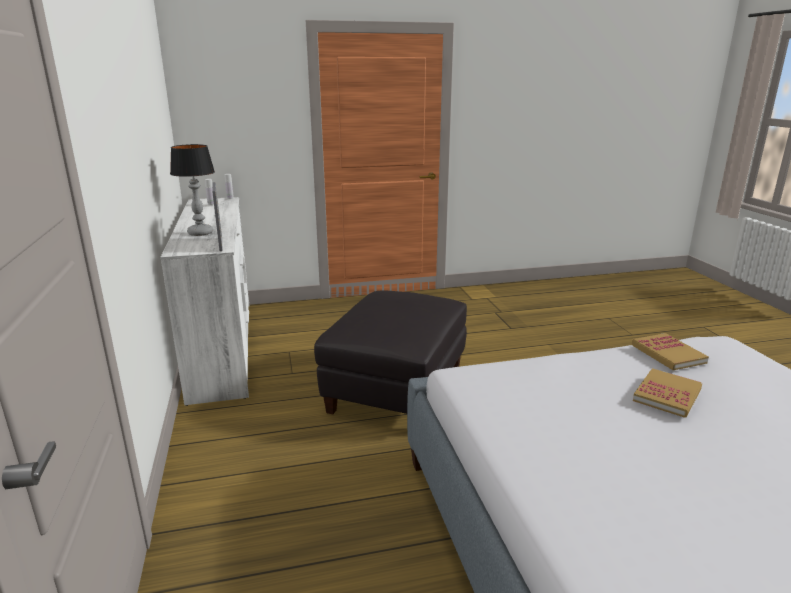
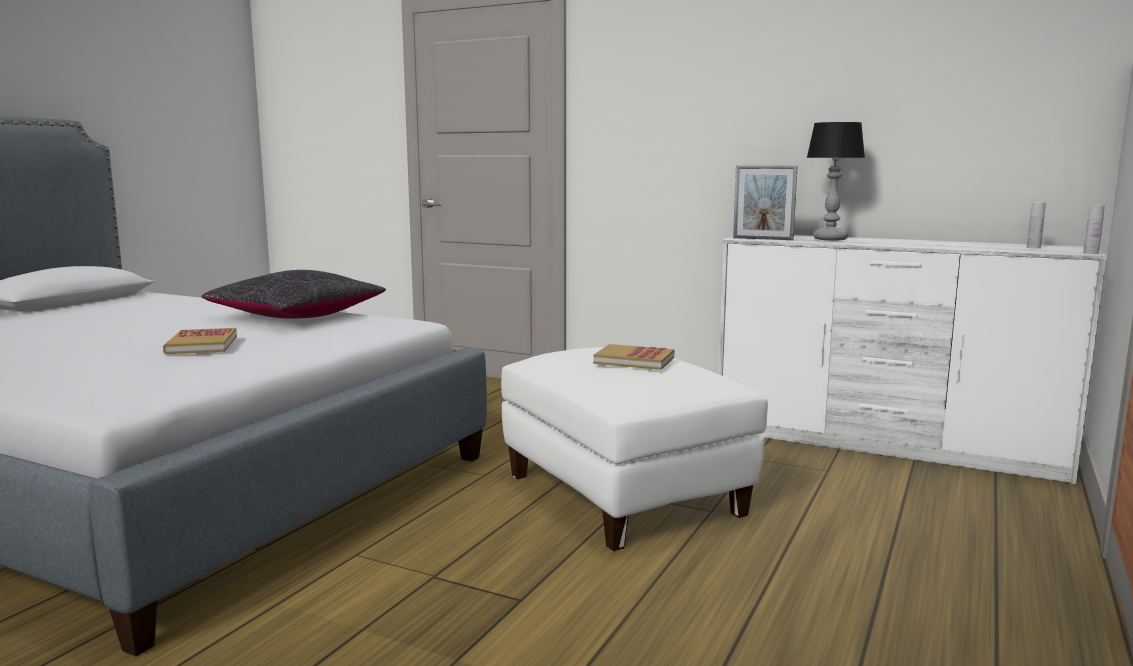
camera: 130 degrees right, 10 degrees down
(396, 389) = (623, 494): black ottoman -> white ottoman
(542, 442) = (297, 316): none -> black pillow
(668, 354) = (207, 368): book -> book (634, 360)

